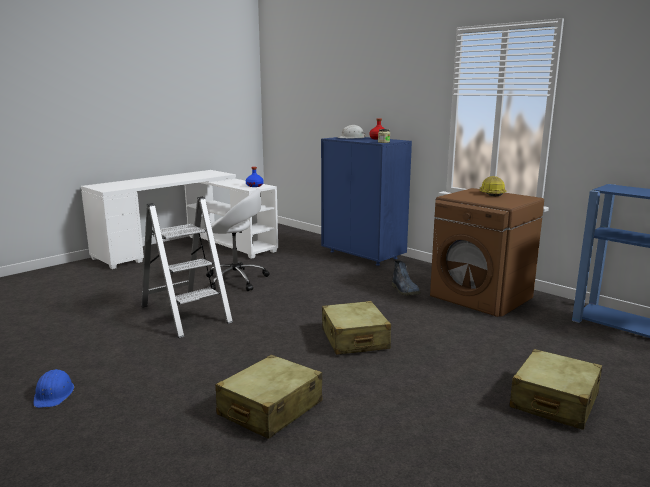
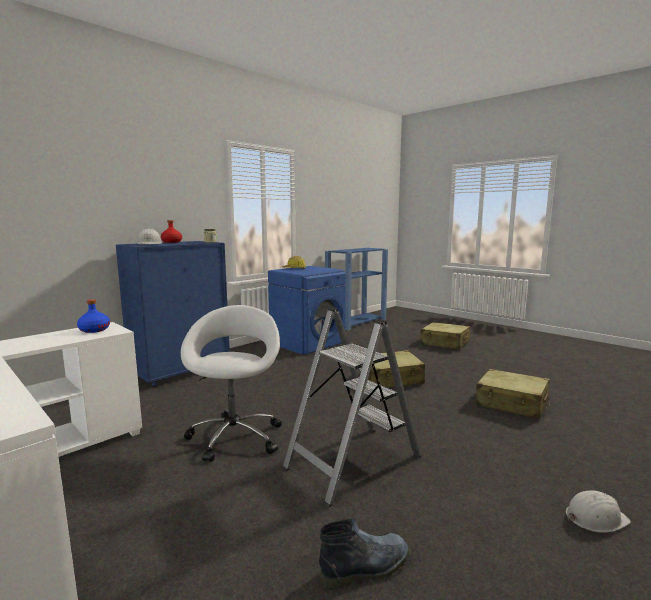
camera: 90 degrees left, 5 degrees down
(54, 394) = (595, 518): blue hard hat -> white hard hat
(405, 291) = (294, 360): boot -> boot (367, 567)
(480, 297) = (309, 343): brown washing machine -> blue washing machine

